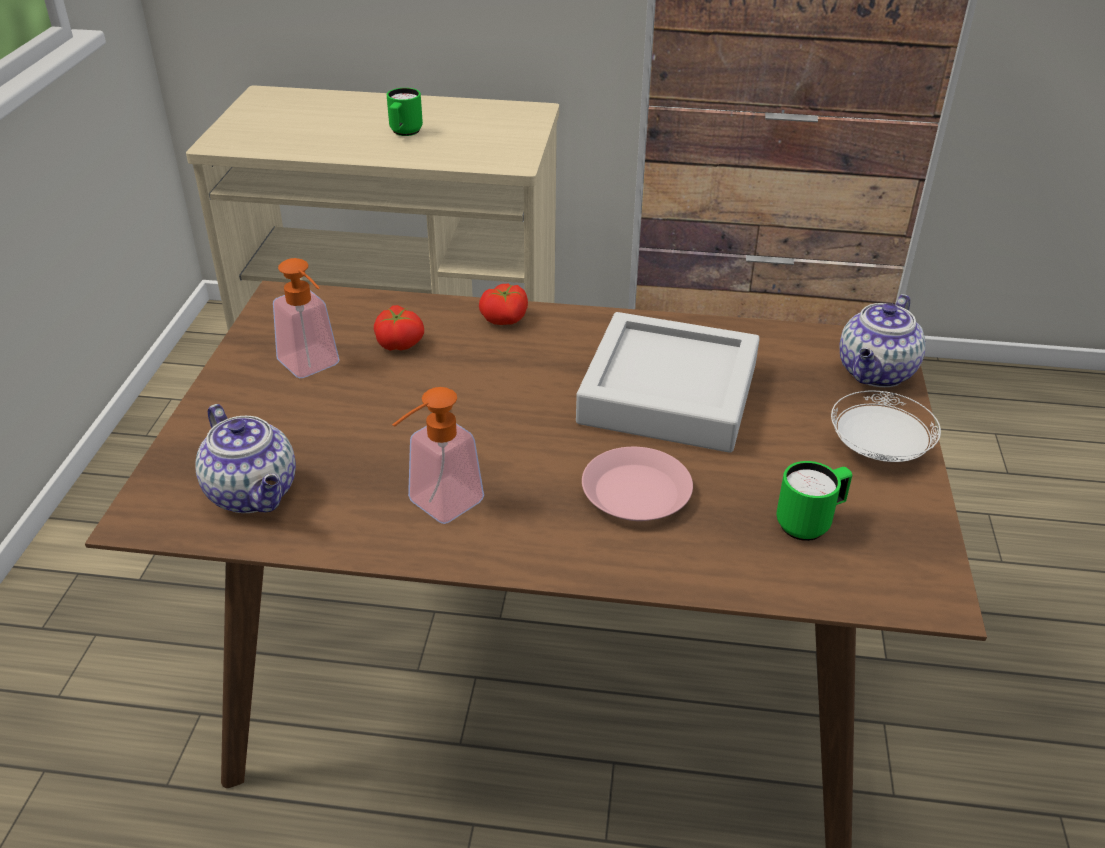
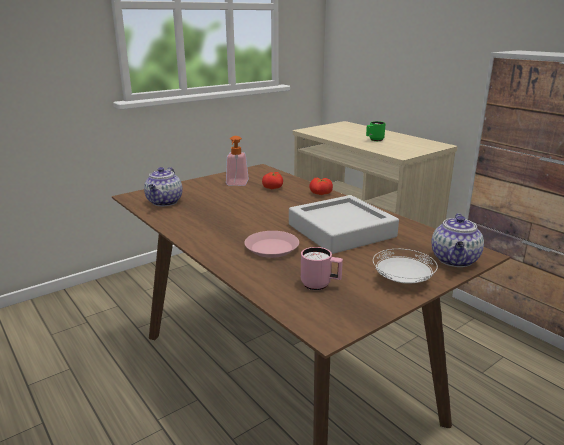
camera: 45 degrees right, 15 degrees down
(436, 507) = (203, 224): soap dispenser -> none
(810, 523) = (320, 285): green mug -> pink mug
(876, 373) = (455, 260): teapot -> teapot turned 60 degrees counterclockwise

